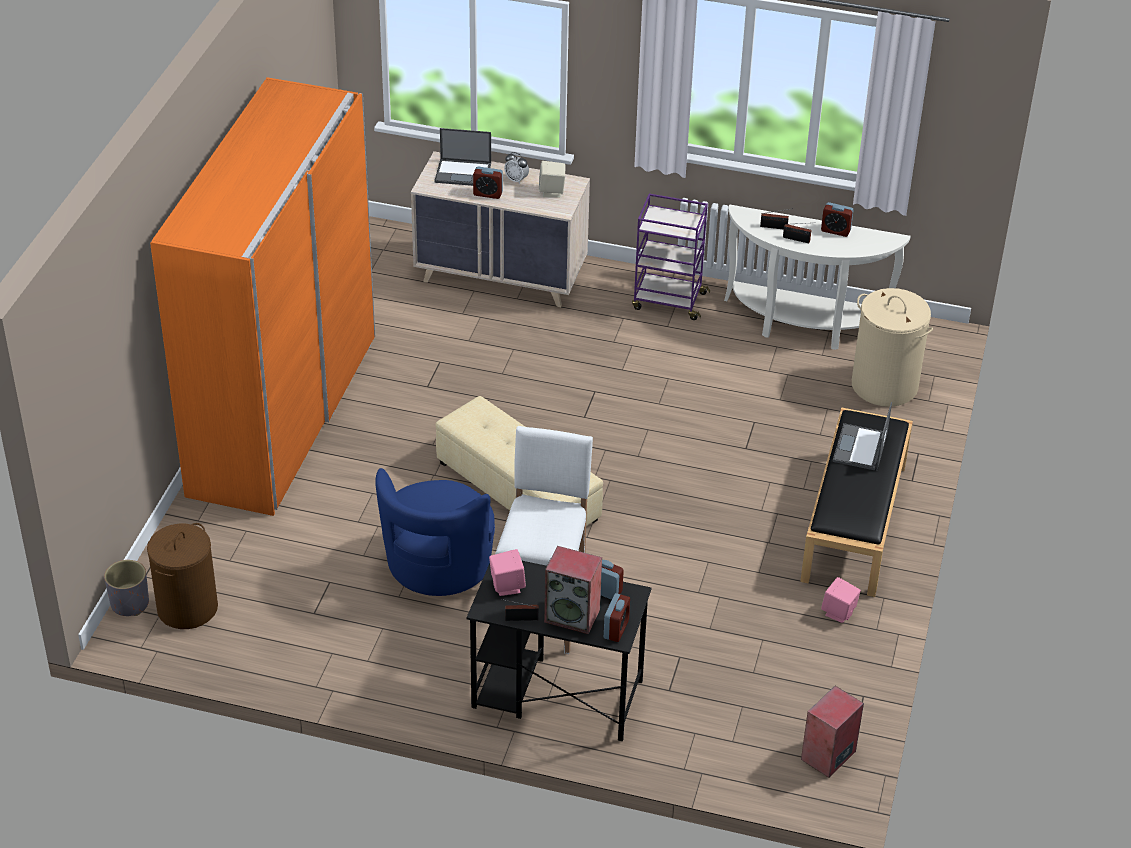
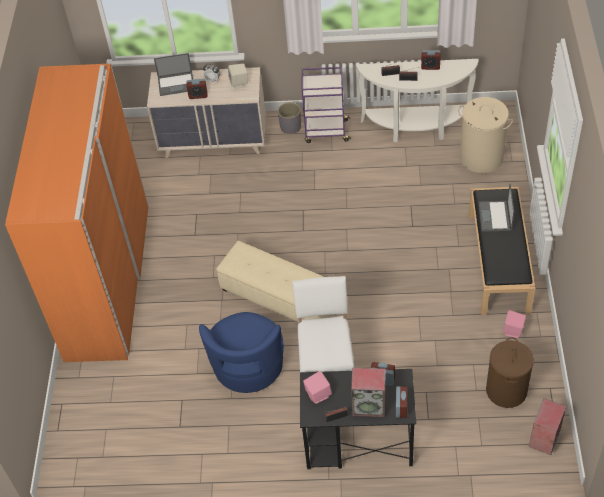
camera: 10 degrees left, 10 degrees up
(130, 604) = (55, 454): grey planter -> grey planter (290, 127)
(187, 608) = (94, 447): brown laundry basket -> brown laundry basket (506, 391)

